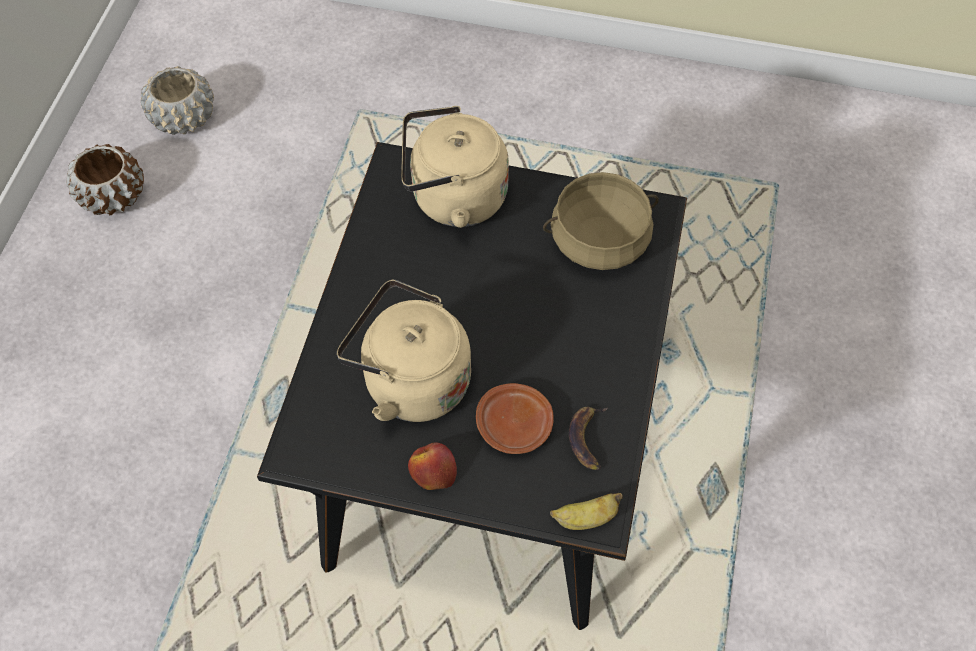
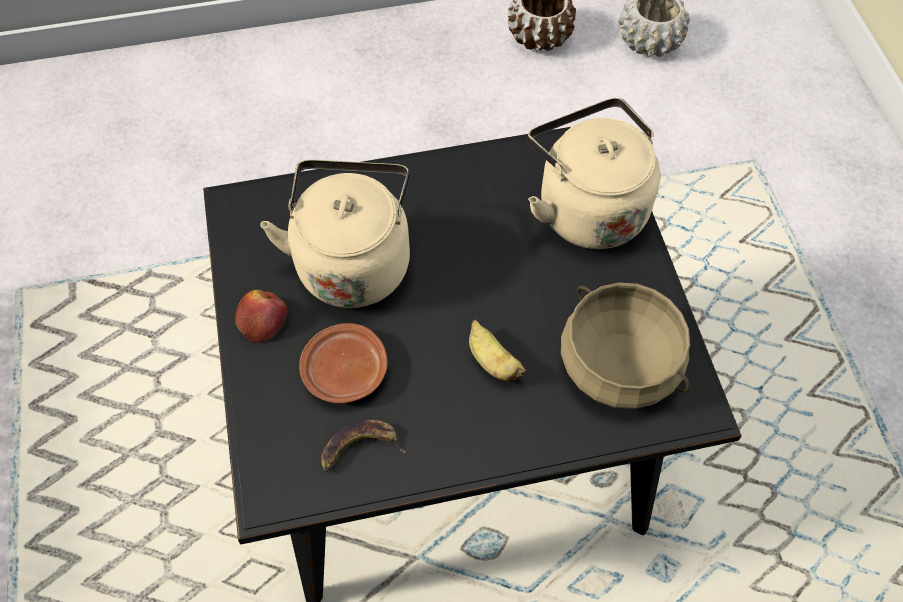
camera: 65 degrees right, 0 degrees up
(585, 518) = (264, 481): banana -> banana (492, 361)

